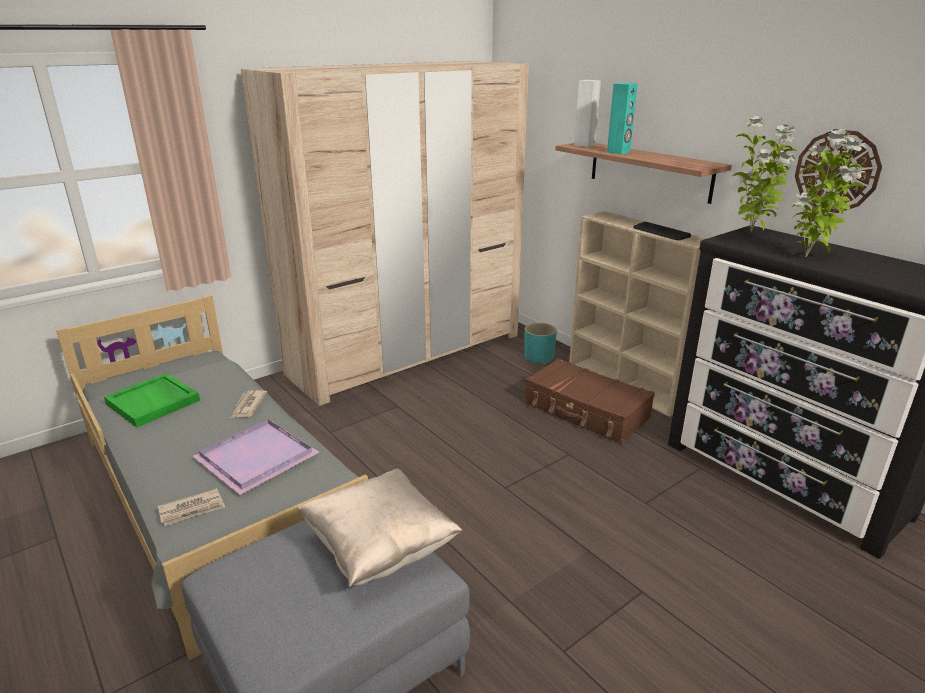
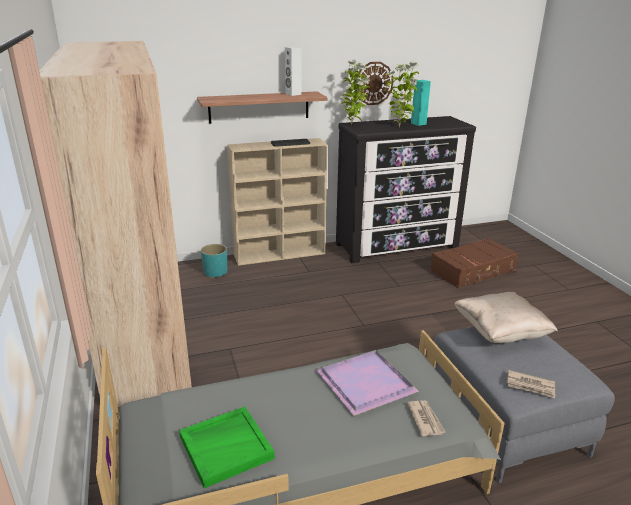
camera: 70 degrees left, 0 degrees up
(248, 406) = (277, 383): newspaper -> newspaper (530, 386)
(584, 145) = (212, 98): white speaker -> white speaker (293, 94)
(586, 411) = (299, 276): brown suitcase -> brown suitcase (473, 271)
(618, 152) = (251, 98): turquoise speaker -> turquoise speaker (418, 124)

